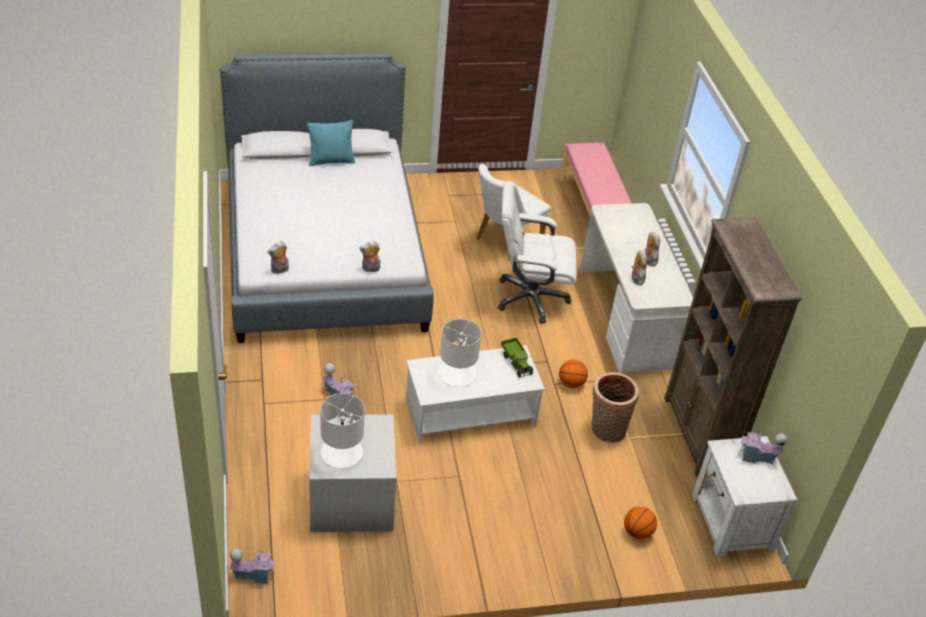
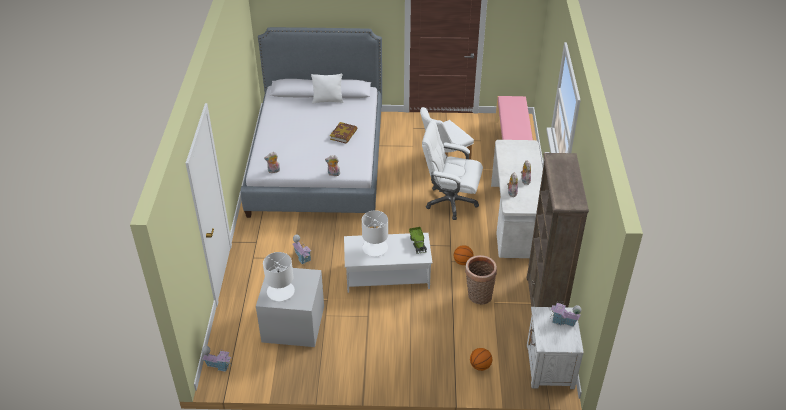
camera: 15 degrees right, 0 degrees up
(331, 161) = (328, 100): turquoise pillow -> white pillow
(369, 210) = (344, 135): none -> book

